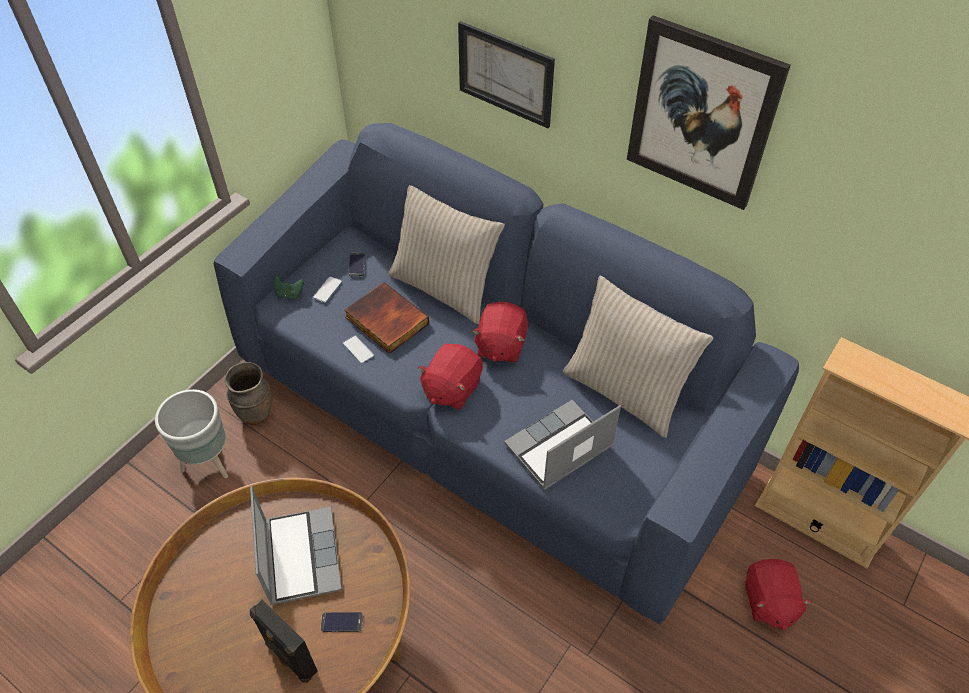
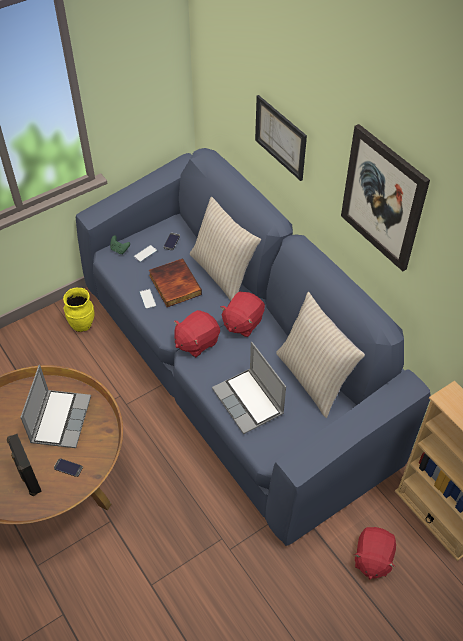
camera: 20 degrees right, 0 degrees up
(210, 462) = (41, 347): grey planter -> none
(256, 413) = (82, 324): brown vase -> yellow vase
(558, 447) = (249, 402): laptop -> laptop turned 105 degrees counterclockwise

